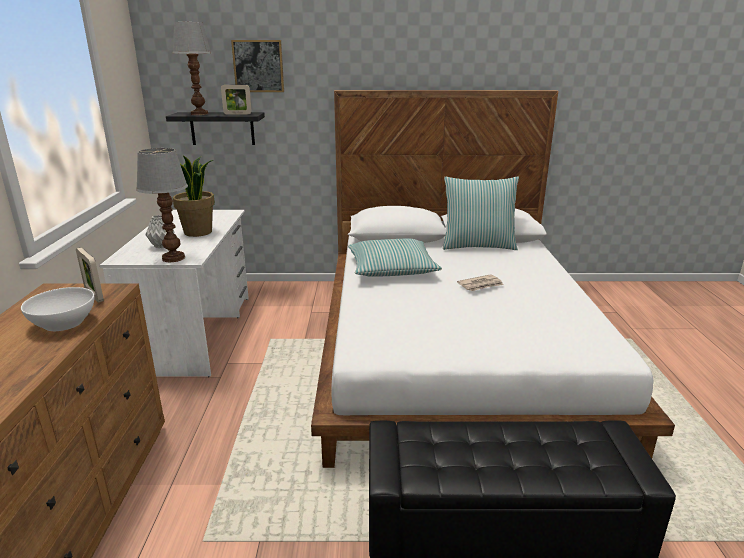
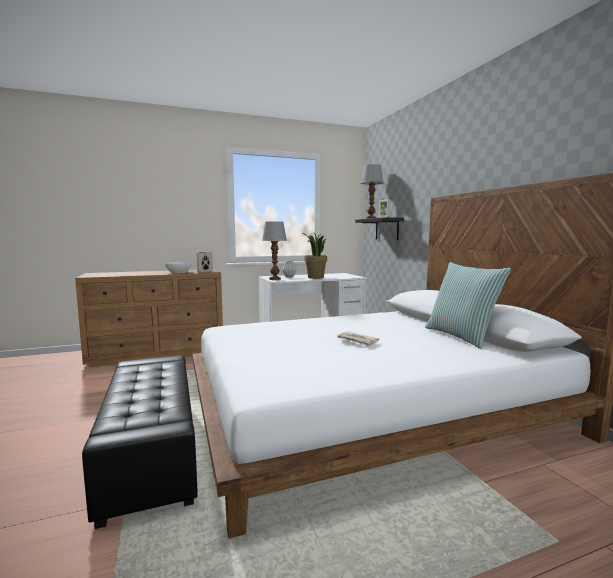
camera: 70 degrees right, 15 degrees down
(258, 66) = (404, 187): picture -> none
(391, 268) = (358, 321): pillow -> none

